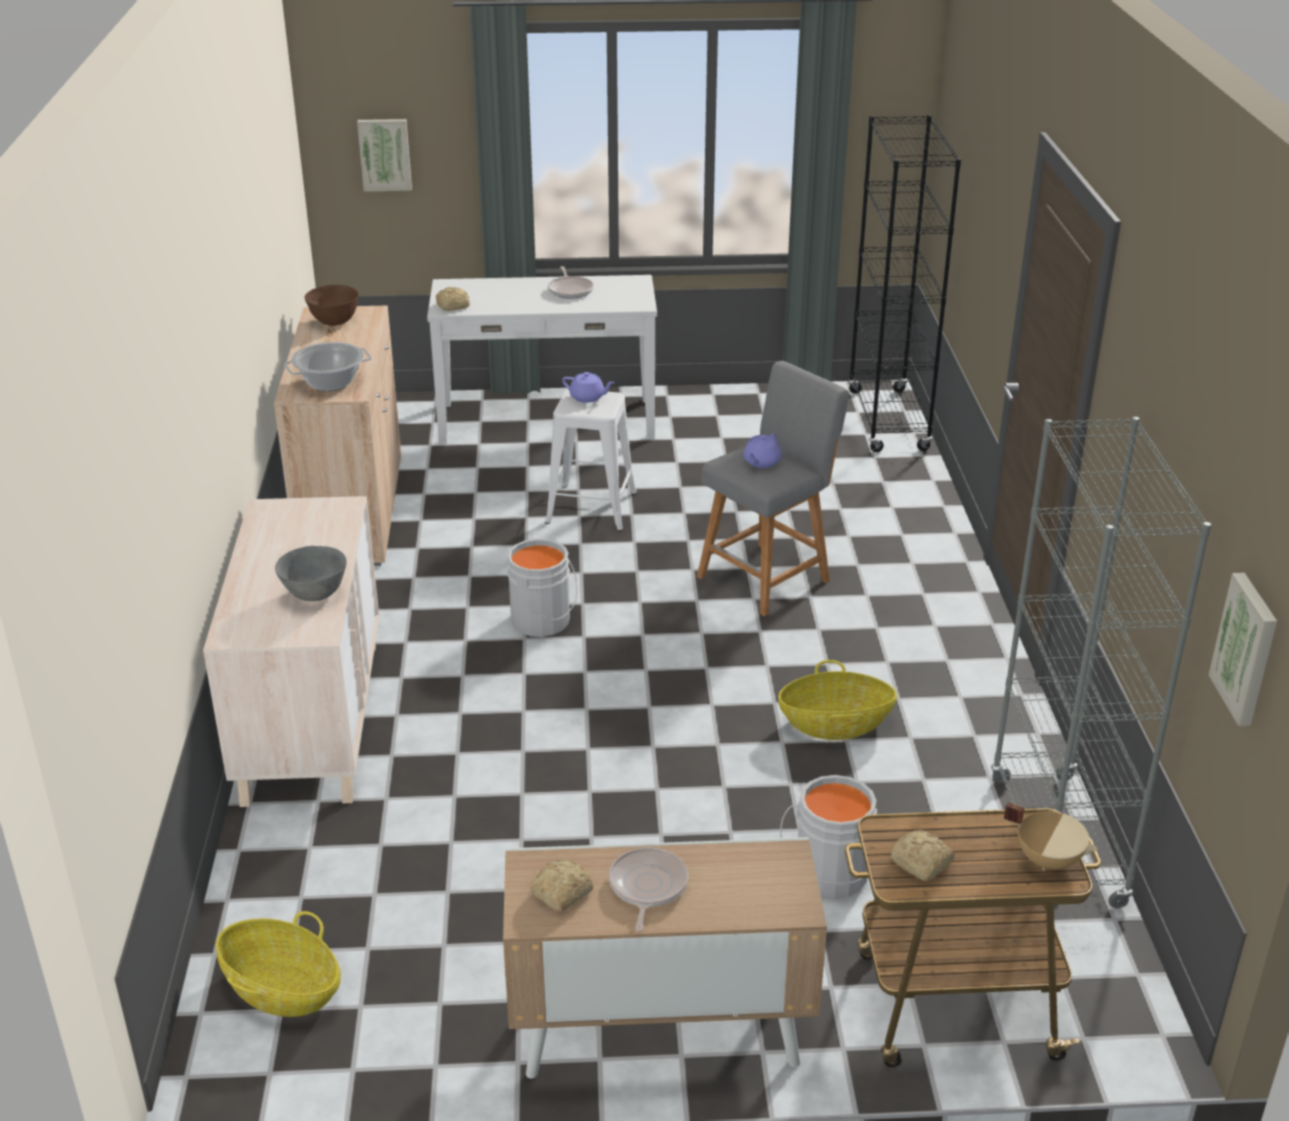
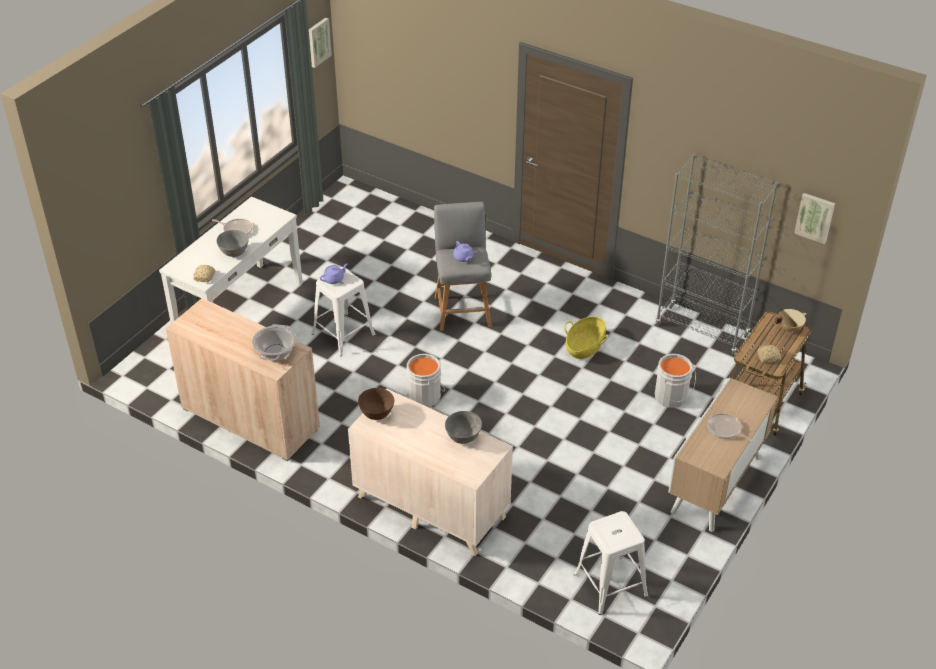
camera: 55 degrees left, 10 degrees up
(282, 989) = (610, 585): basket -> white stool
(335, 322) = (201, 324): brown bowl -> brown bowl (377, 414)
(385, 154) = (111, 214): picture -> picture (318, 42)
(523, 305) = (234, 253): none -> grey bowl
(560, 893) = (711, 453): bread -> none
(888, 421) = (373, 203): black bookcase -> none

